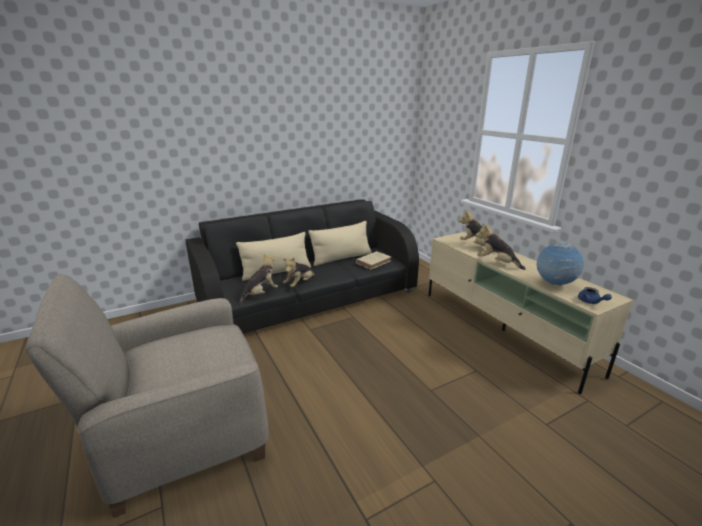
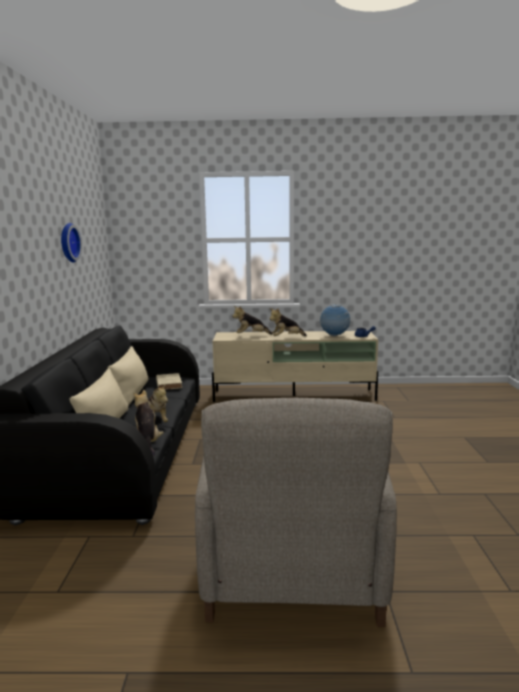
camera: 60 degrees left, 10 degrees down
(331, 126) = (68, 242): none -> wall clock

